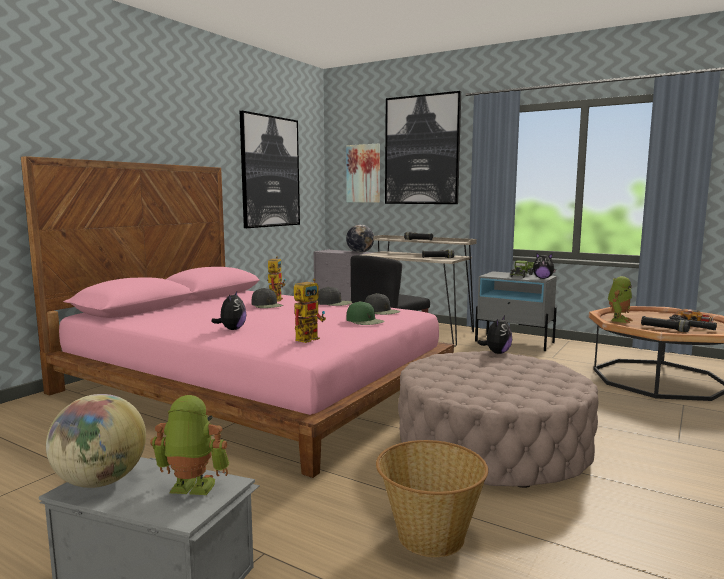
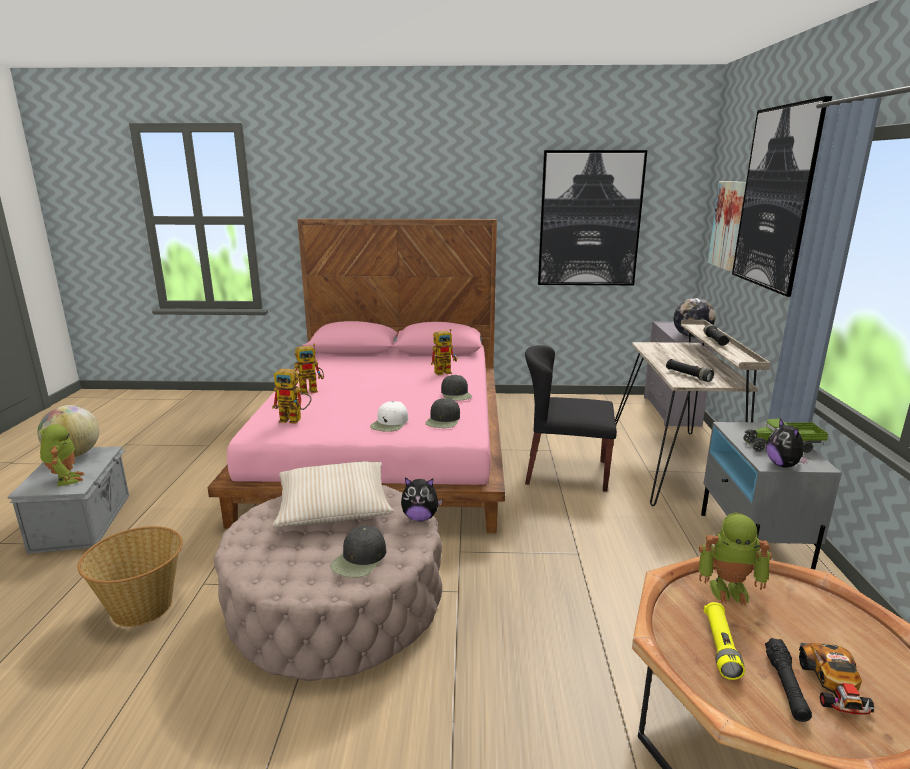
camera: 60 degrees right, 10 degrees up
(232, 329) = (312, 390): plush toy -> toy robot
(267, 305) = (410, 376): black cap -> black cap (359, 559)
(365, 321) = (390, 423): green cap -> white cap
(456, 368) = (333, 506): none -> beige pillow
(664, 329) = (721, 647): black flashlight -> yellow flashlight

